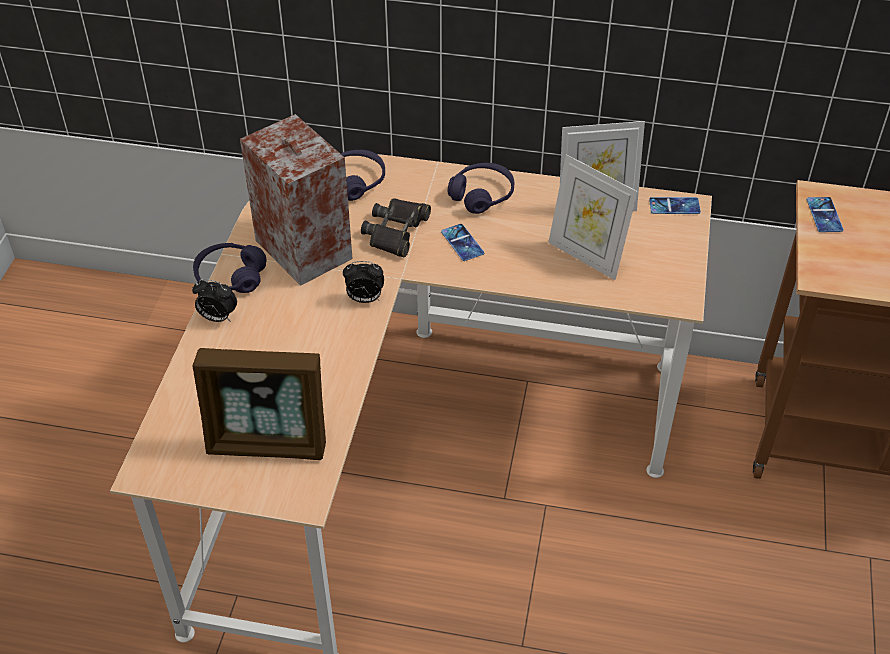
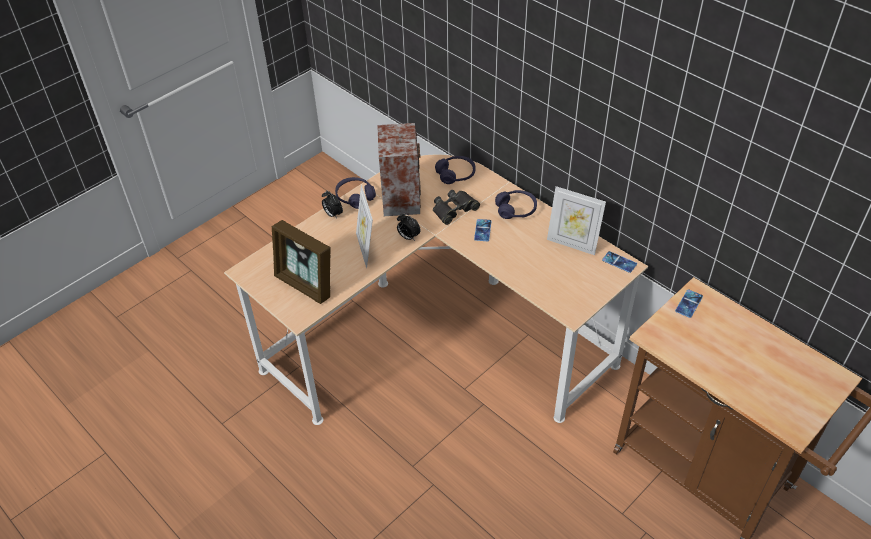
camera: 35 degrees right, 0 degrees up
(586, 256) = (542, 267): picture frame -> picture frame (366, 249)

